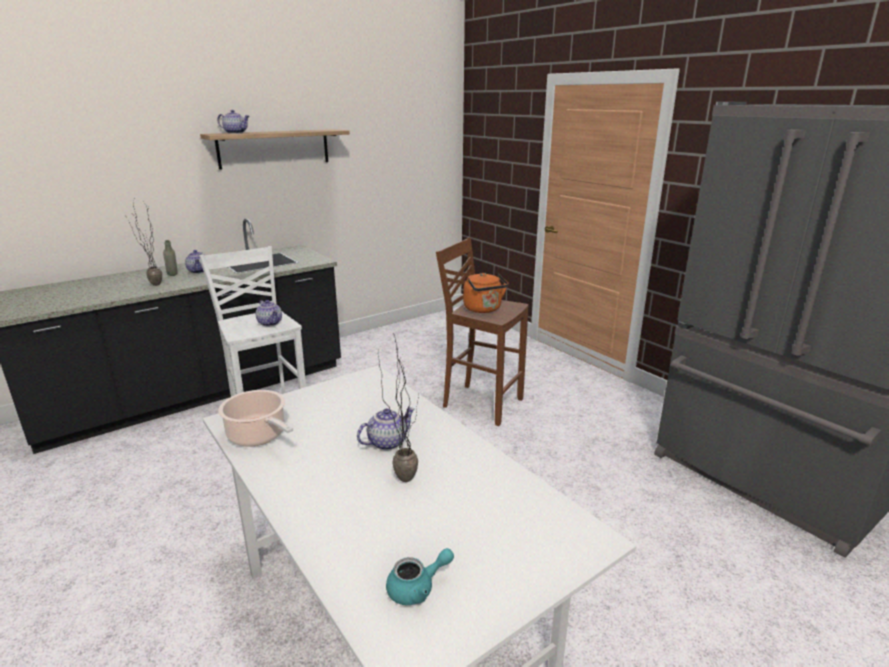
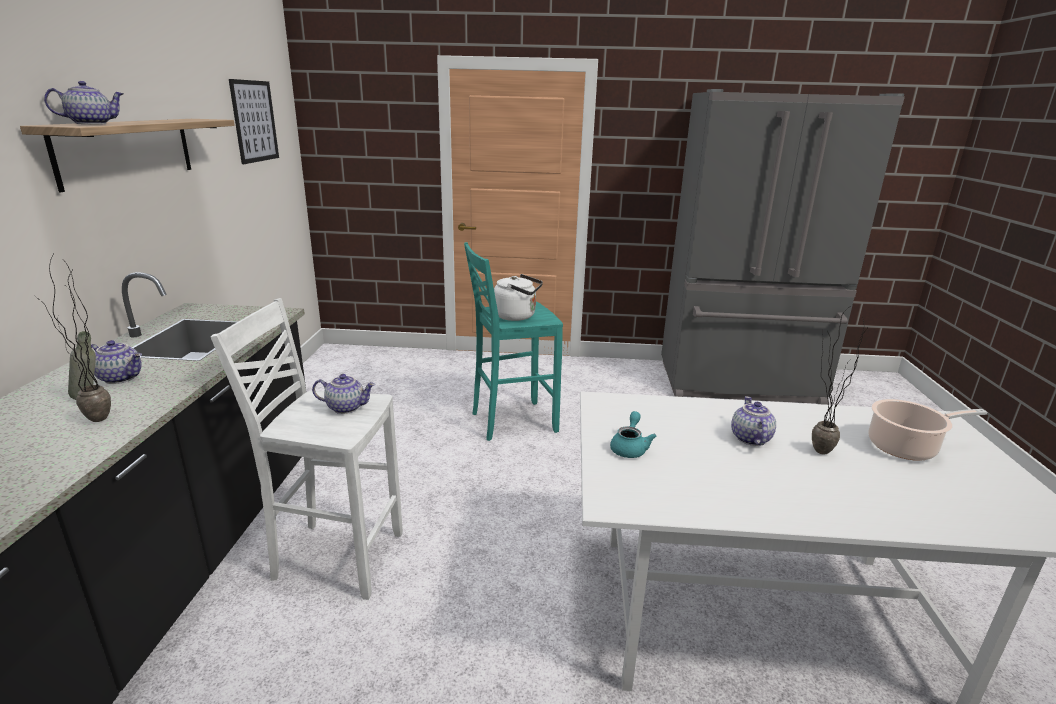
camera: 50 degrees left, 0 degrees up
(259, 436) = (671, 496): cooking pot -> cooking pot (905, 447)
(405, 130) = (254, 121): none -> picture
(417, 588) = (986, 499): turquoise teapot -> turquoise teapot (630, 448)
(480, 403) = (511, 421): brown stool -> turquoise stool
(484, 309) = (517, 316): orange kettle -> white kettle

